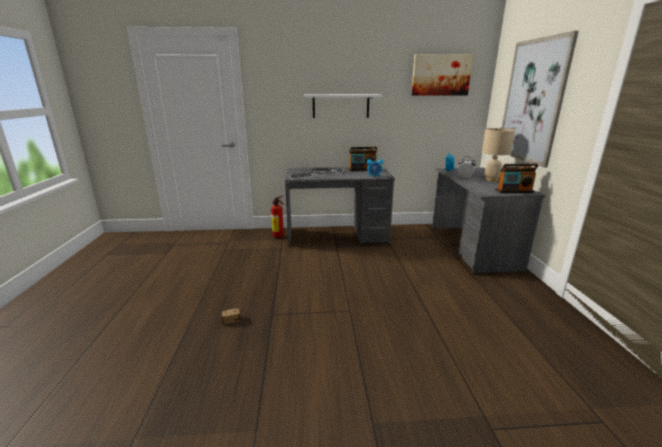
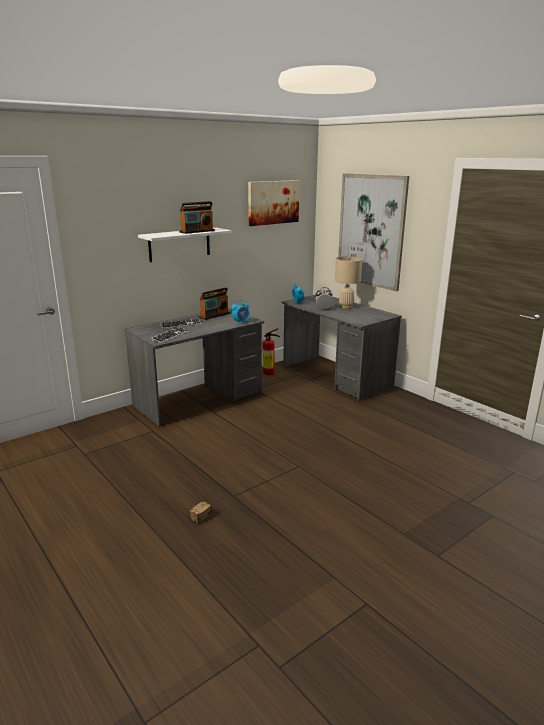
camera: 35 degrees left, 0 degrees up
(279, 236) = (132, 419): fire extinguisher -> fire extinguisher (270, 373)
(514, 191) = (377, 316): radio -> radio (197, 231)

